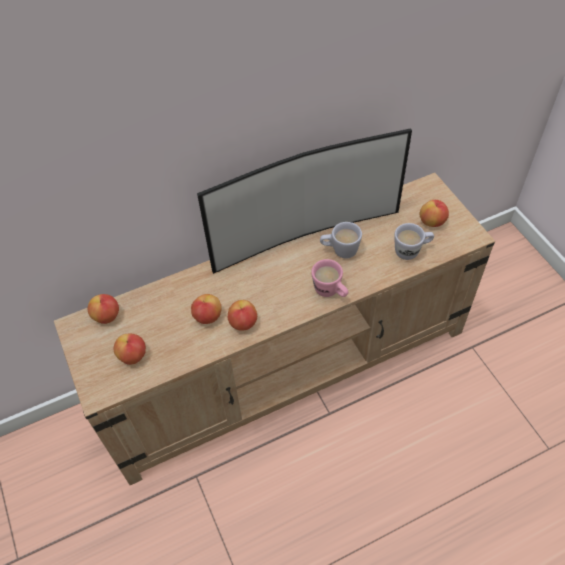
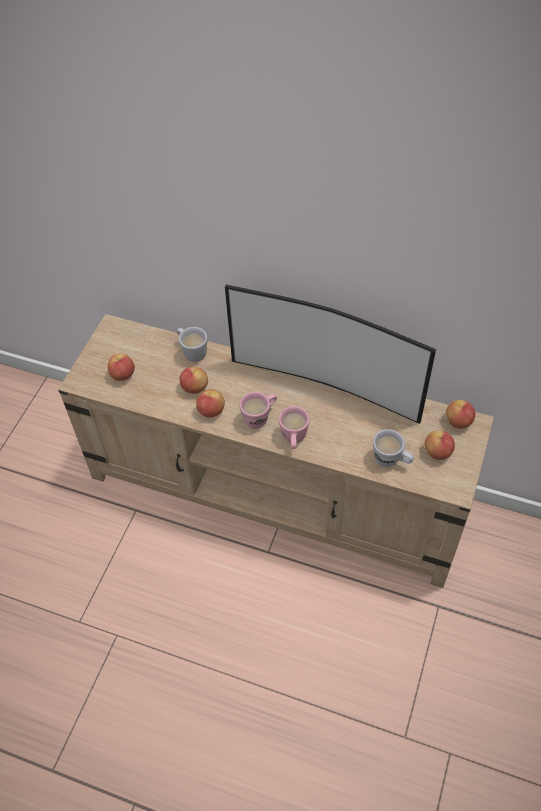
camera: 45 degrees right, 0 degrees up
(107, 316) = (136, 336): apple -> apple (458, 422)
(286, 296) = (260, 417): none -> pink mug
(339, 251) = (337, 416): white mug -> white mug (192, 351)

